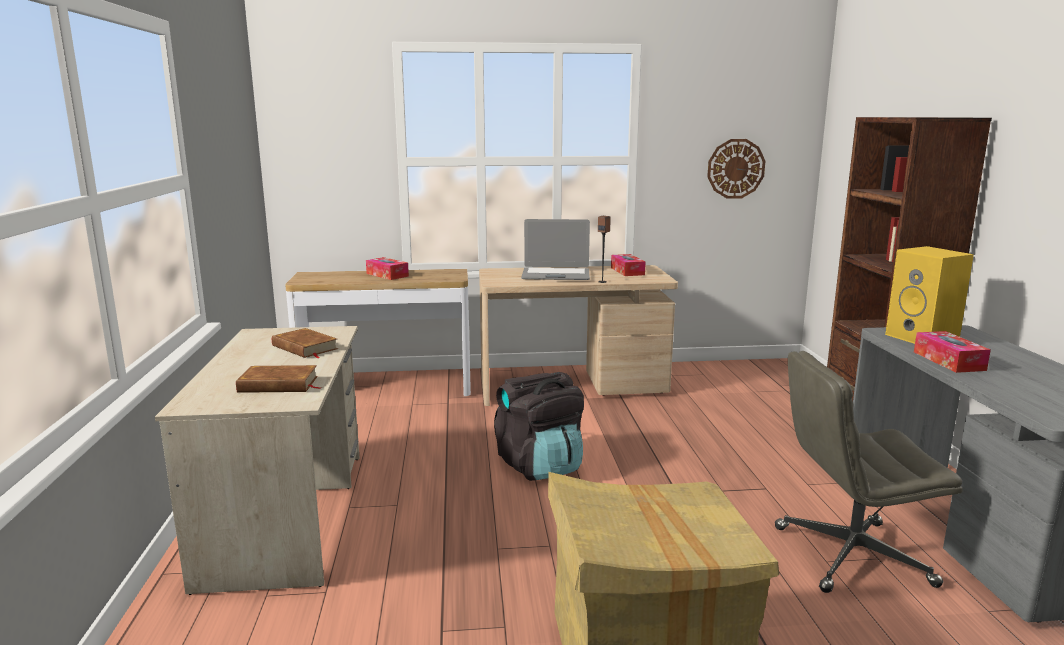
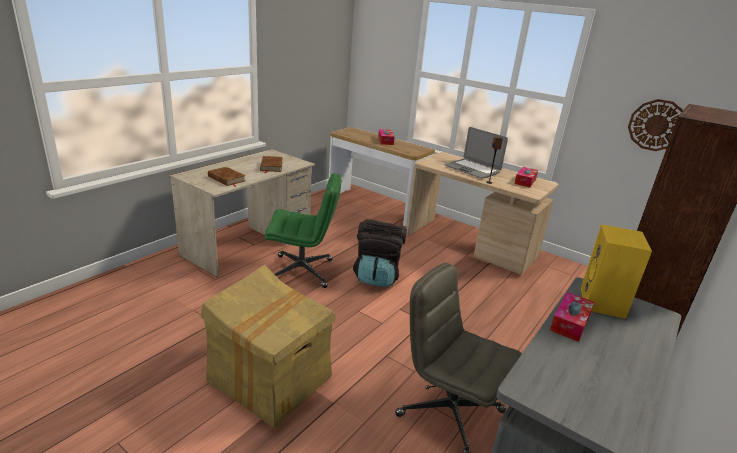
camera: 40 degrees right, 10 degrees up
(439, 508) = (302, 271): none -> green office chair

